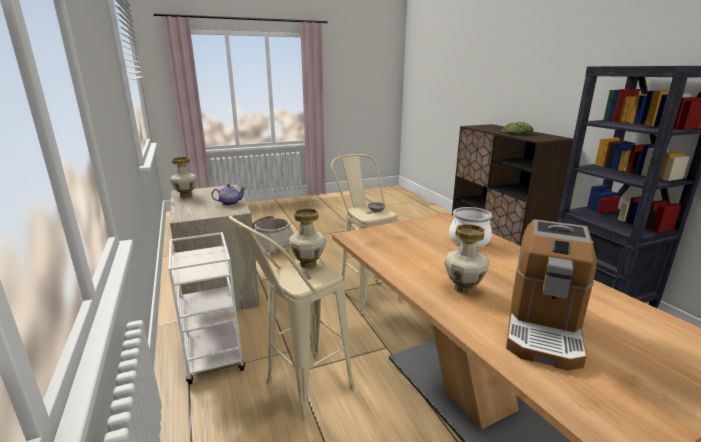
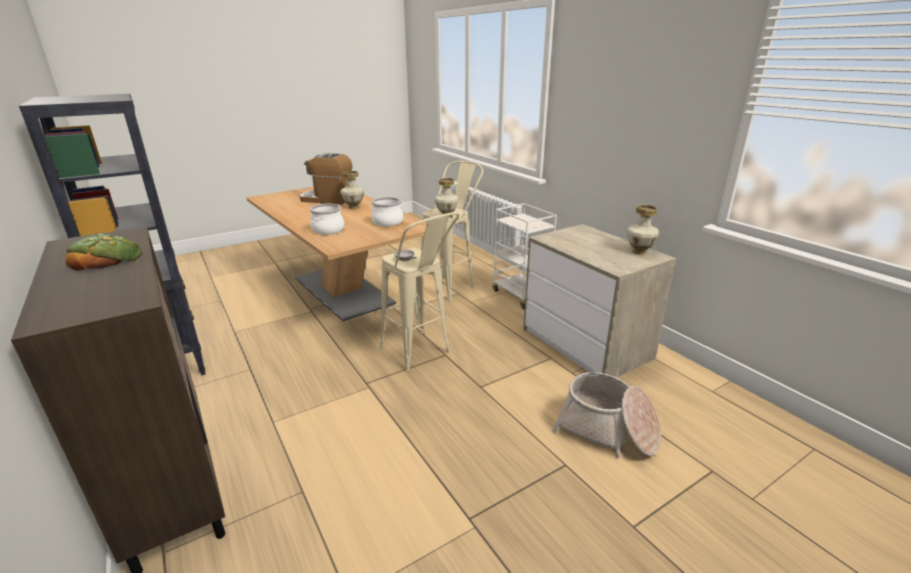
camera: 170 degrees right, 5 degrees up
(230, 203) = (569, 246): teapot -> none
(396, 246) = (388, 222): none -> cooking pot
(543, 327) = (327, 199): coffee machine -> coffee machine turned 90 degrees counterclockwise

